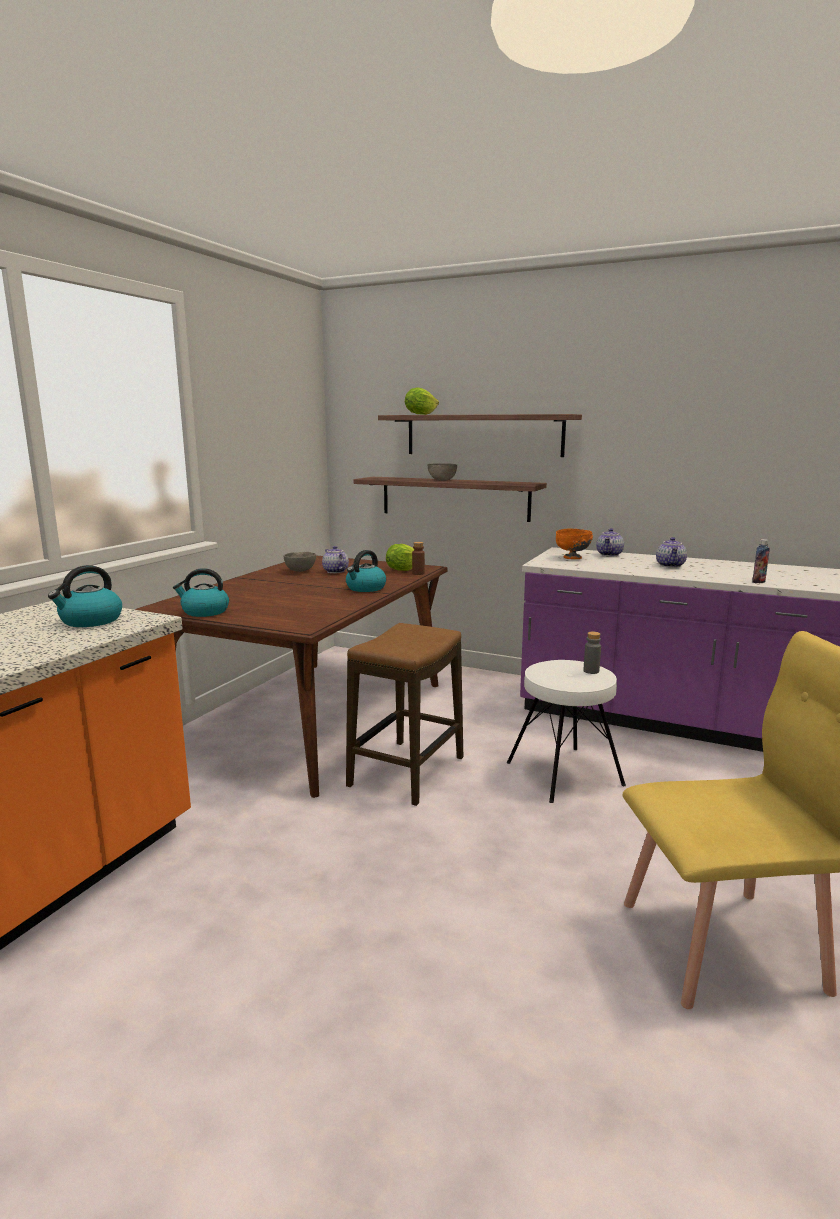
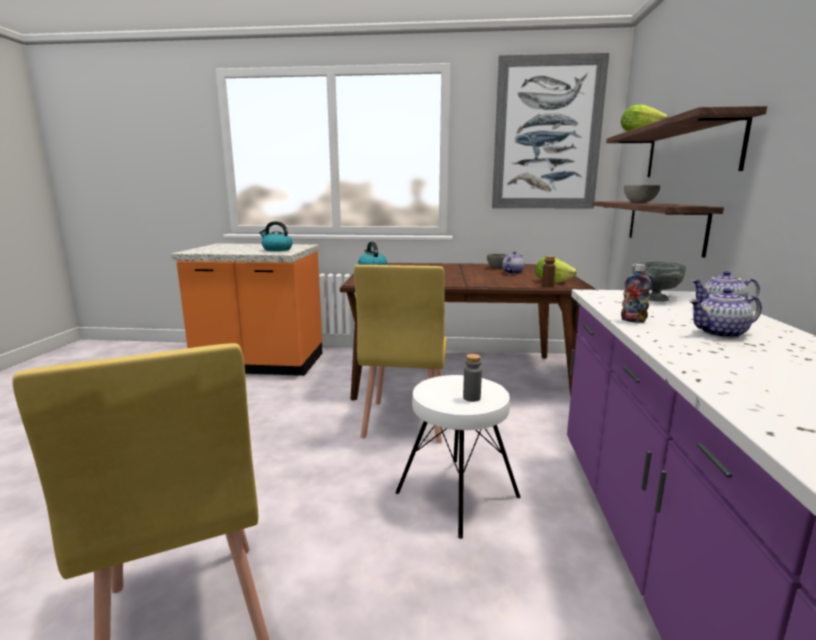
camera: 70 degrees right, 0 degrees up
(277, 401) = (547, 134): none -> picture
(365, 588) = (472, 282): kettle -> none
(407, 772) = (404, 421): stool -> yellow chair
(572, 558) = (654, 299): orange bowl -> grey bowl
(758, 582) = (715, 381): bottle -> bottle (633, 320)

